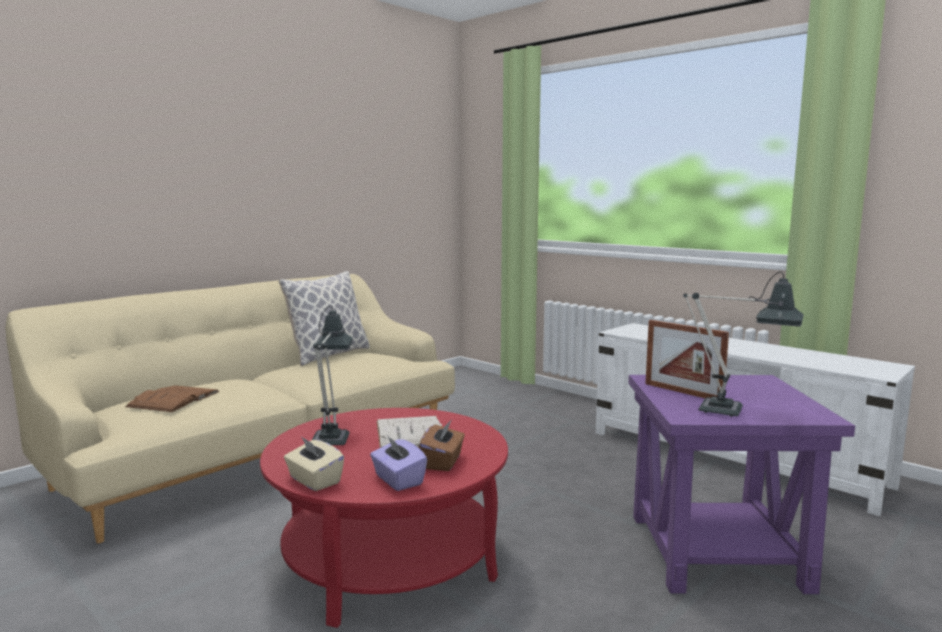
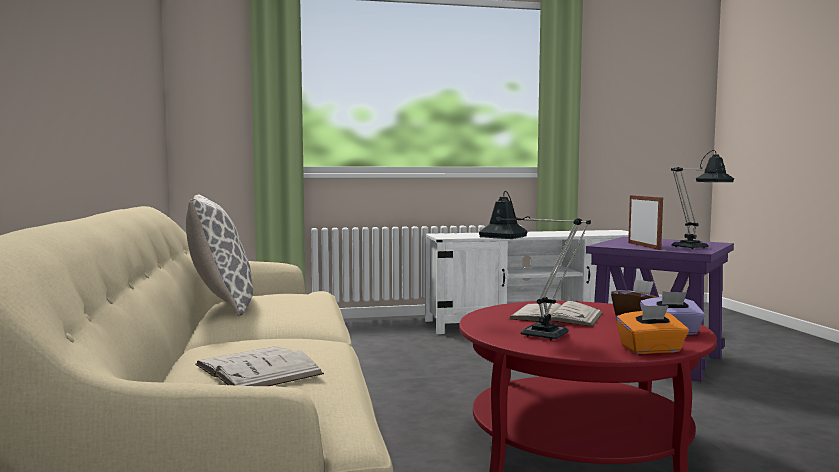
camera: 55 degrees left, 5 degrees down
(174, 399) = (257, 369): brown book -> white book
(314, 481) = (651, 350): beige tissue box -> orange tissue box
(682, 392) = (643, 246): picture frame -> picture frame turned 90 degrees counterclockwise

